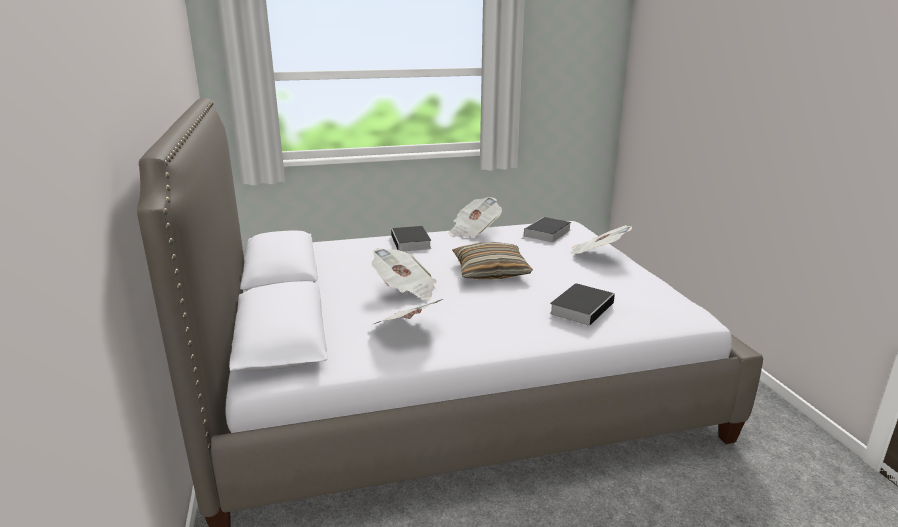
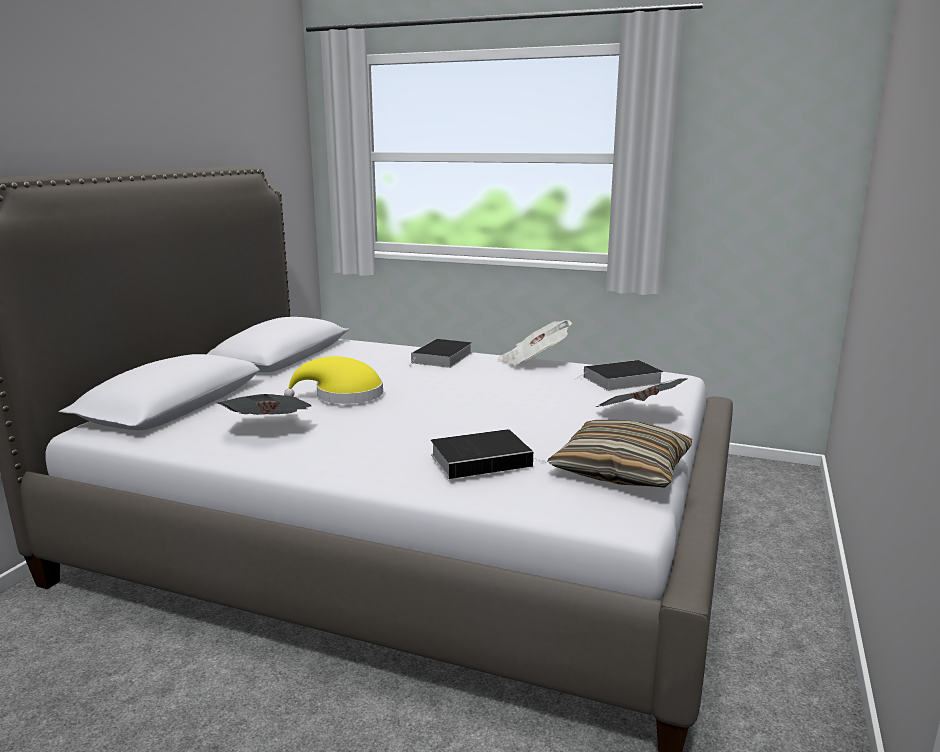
camera: 35 degrees right, 5 degrees down
(405, 289) = (343, 396): newspaper -> yellow hat
(490, 271) = (465, 401): pillow -> pillow (621, 470)

